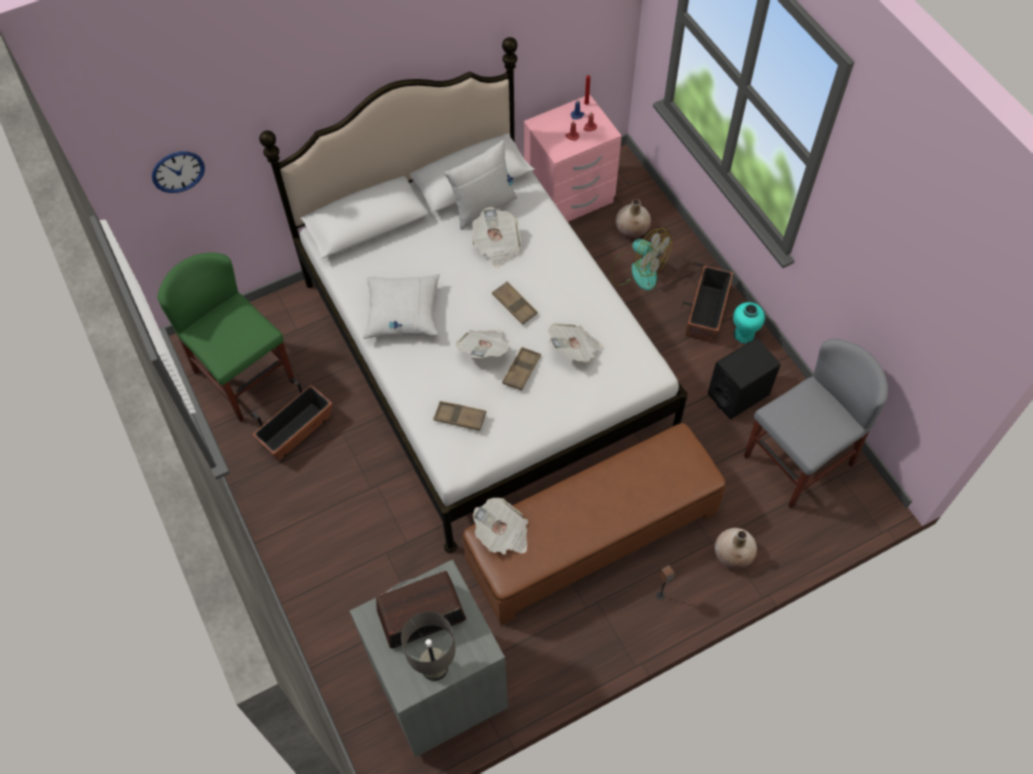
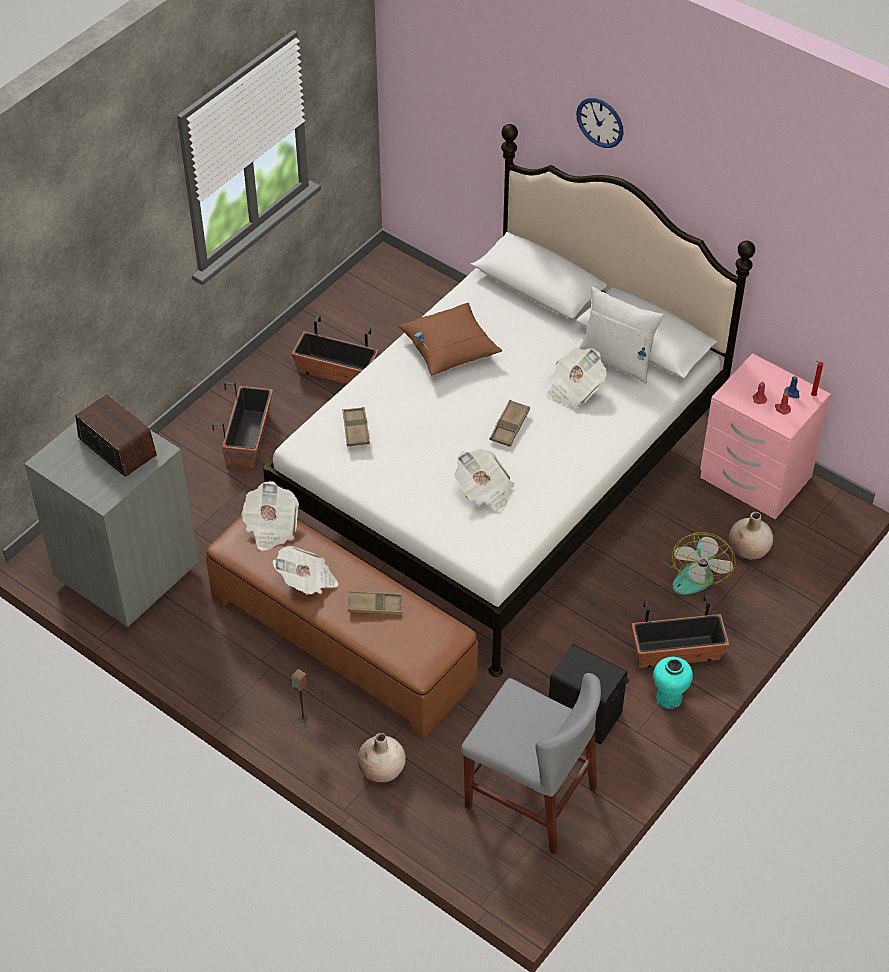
camera: 65 degrees right, 10 degrees down
(178, 171) = (443, 98): wall clock -> wall clock (600, 122)
(244, 376) = (374, 312): green chair -> none
(333, 530) = (248, 439): none -> planter
(403, 314) = (450, 349): grey pillow -> brown pillow
(435, 666) = (74, 472): grey table lamp -> none
(485, 350) = (442, 422): newspaper -> newspaper (307, 581)
(521, 370) = (436, 458): brown tray -> brown tray (375, 605)

